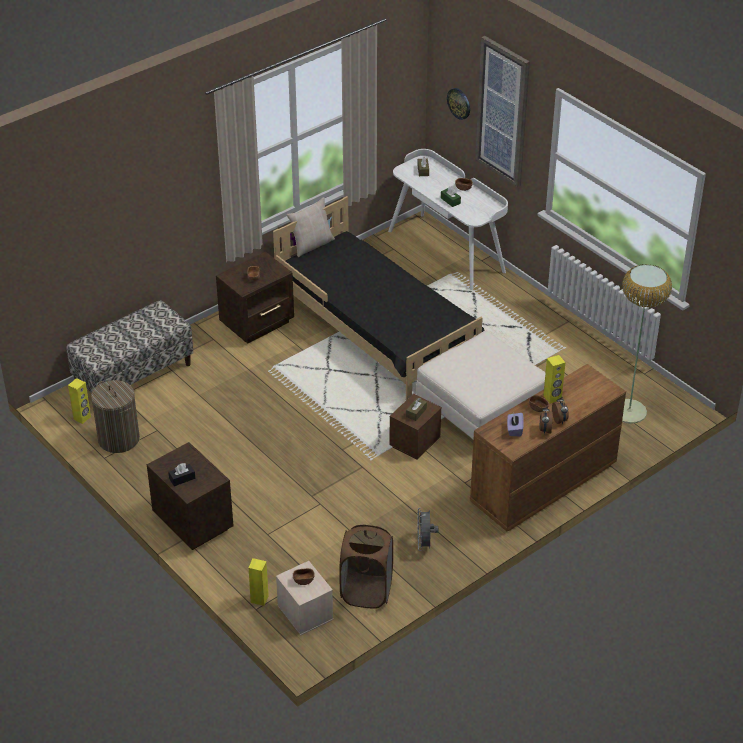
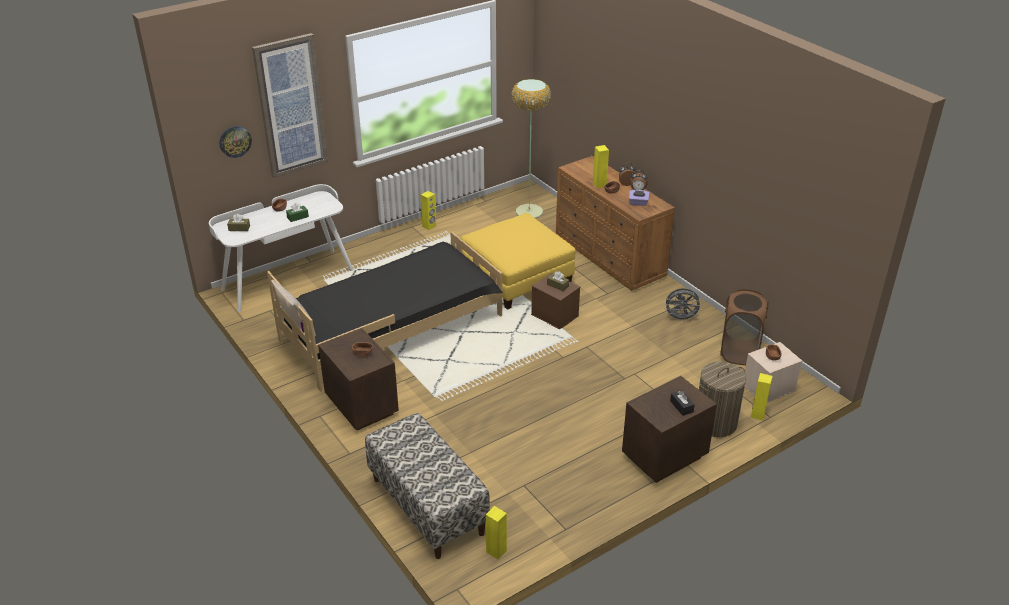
camera: 85 degrees left, 5 degrees down
(119, 439) = (535, 517): laundry basket -> laundry basket (715, 423)
(481, 408) = (516, 278): white ottoman -> yellow ottoman
(572, 334) = (429, 226): none -> yellow speaker

